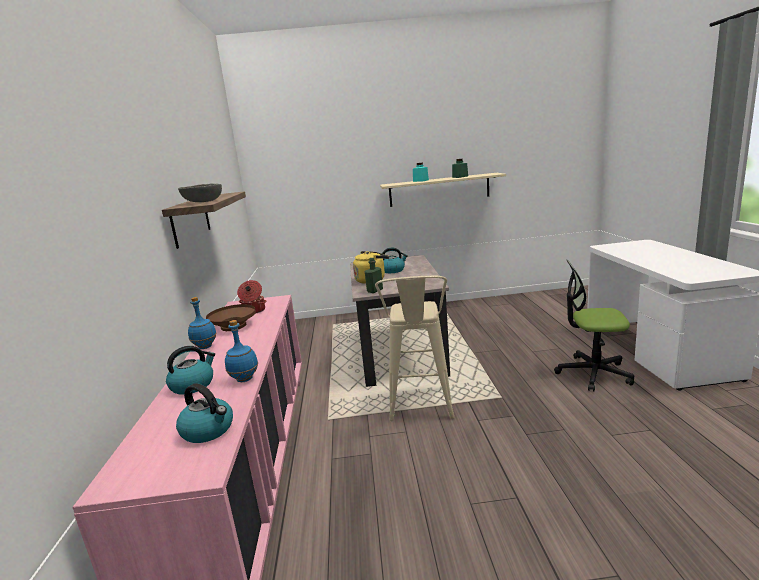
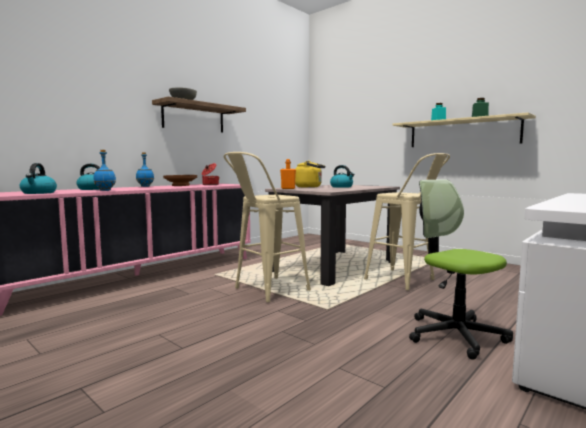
camera: 45 degrees right, 10 degrees down
(375, 290) = (288, 188): green bottle -> orange bottle
(477, 343) = (405, 281): none -> beige stool

